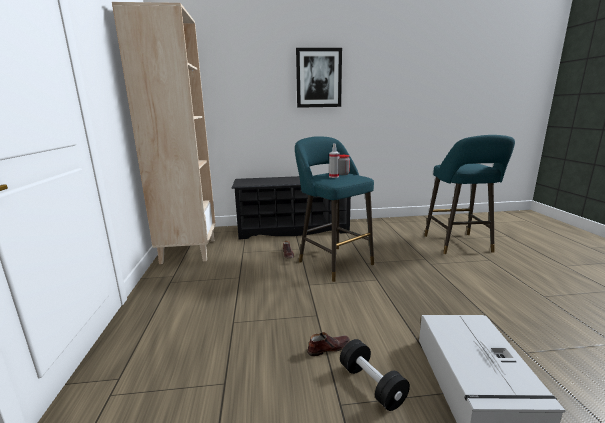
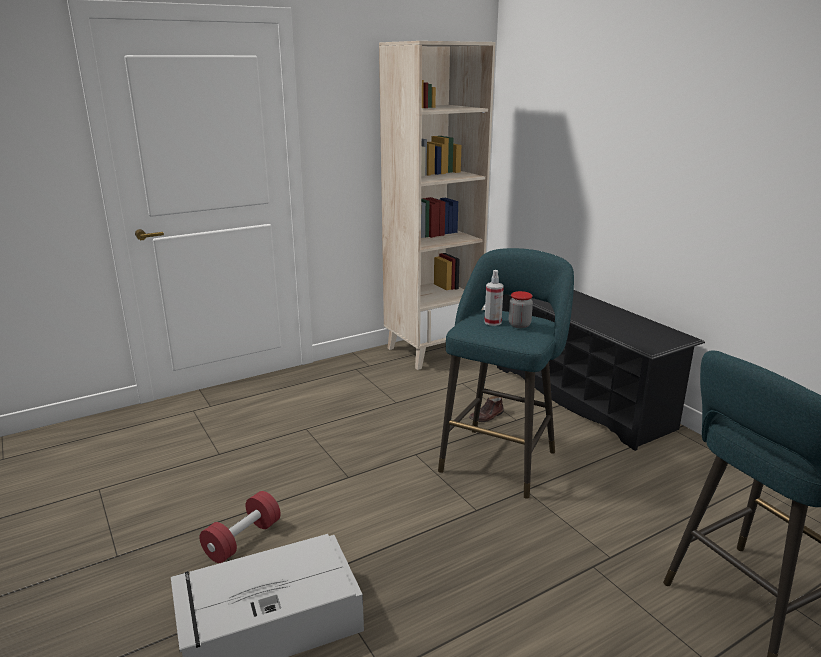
camera: 65 degrees right, 5 degrees up
(318, 78) = (695, 132): picture -> none
(328, 348) = (290, 499): brown shoe -> none
(371, 384) = (243, 540): black dumbbell -> red dumbbell

